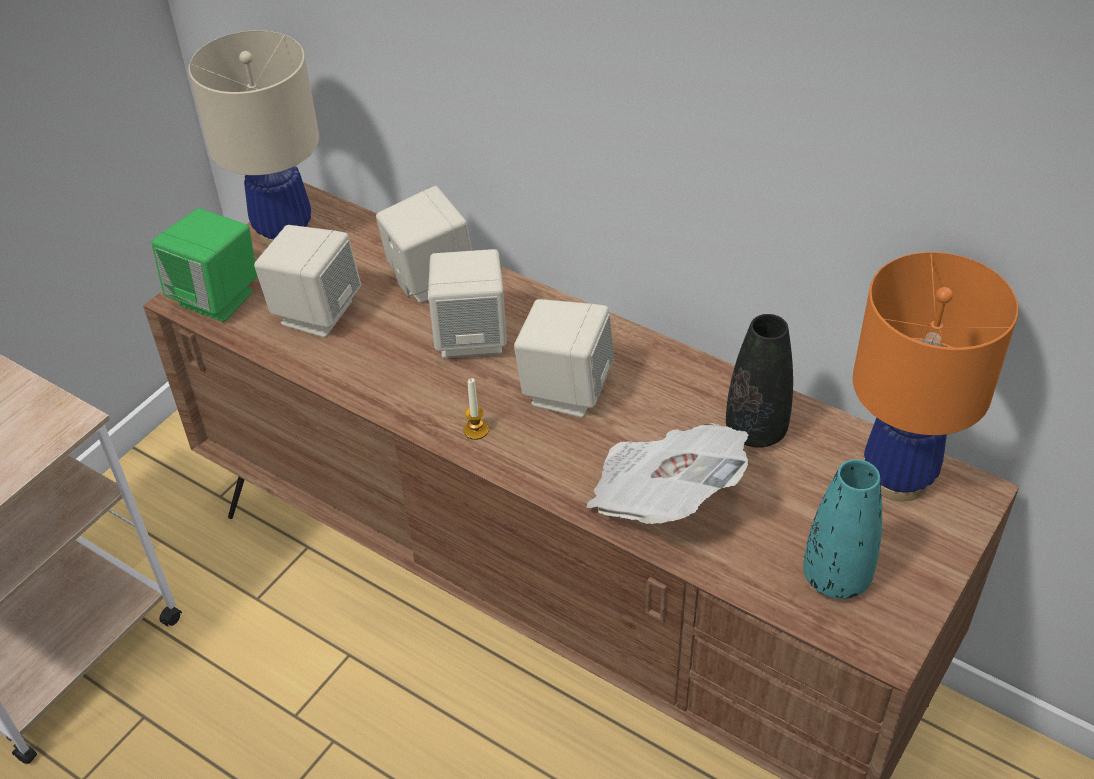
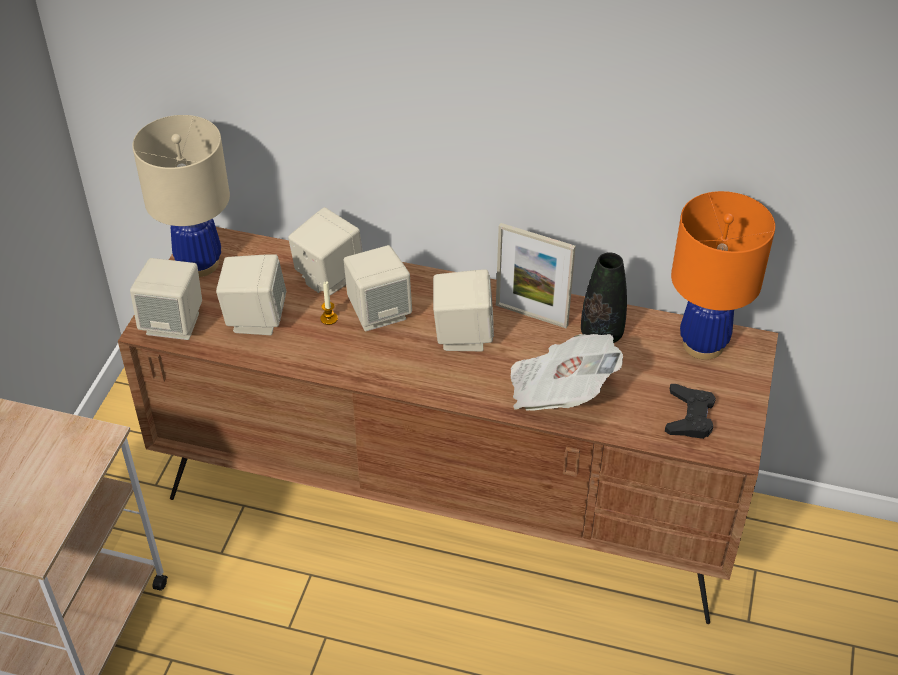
camera: 20 degrees left, 0 degrees up
(217, 298) = (174, 323): green speaker -> beige speaker
(476, 430) = (413, 376): candle -> candle (329, 319)
(670, 383) = (531, 315): none -> picture frame
(836, 578) = (689, 416): turquoise vase -> black game controller

